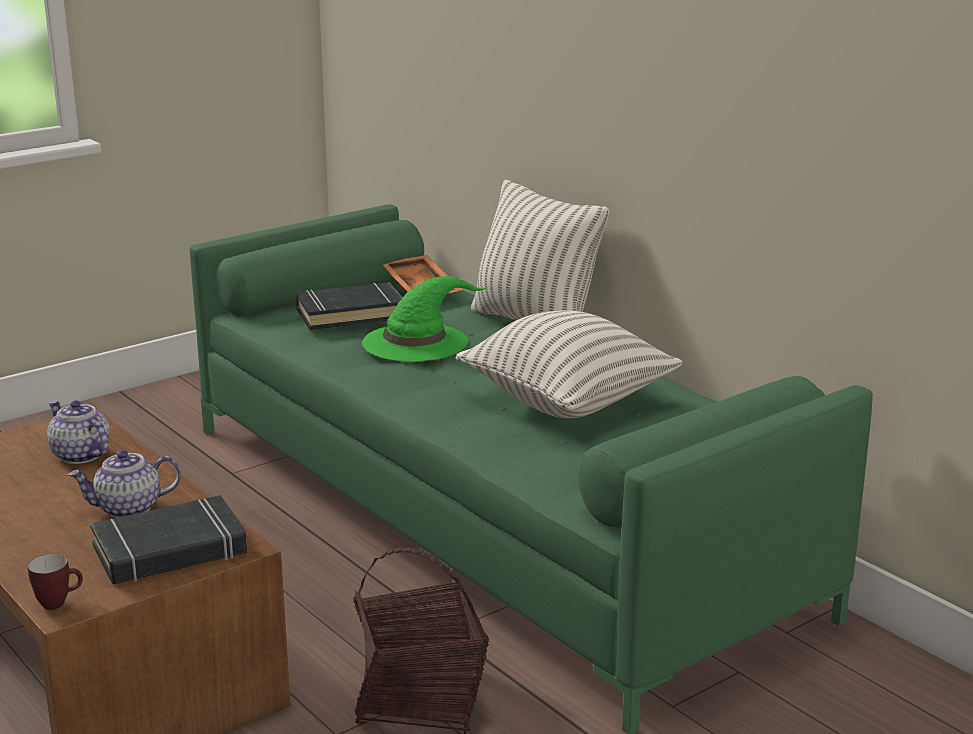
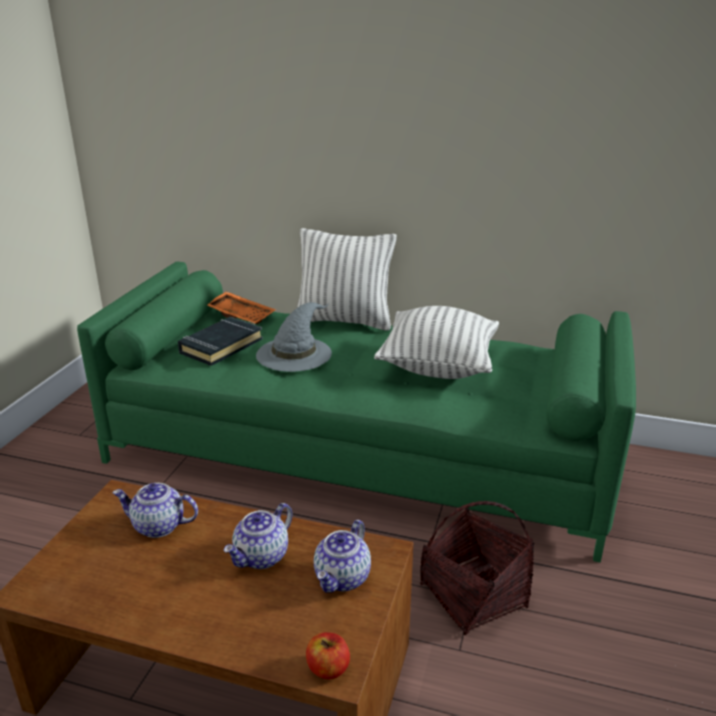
camera: 35 degrees left, 5 degrees up
(59, 603) = (328, 668): mug -> apple
(170, 550) = (343, 578): black book -> teapot
(416, 341) = (294, 353): green hat -> grey hat

